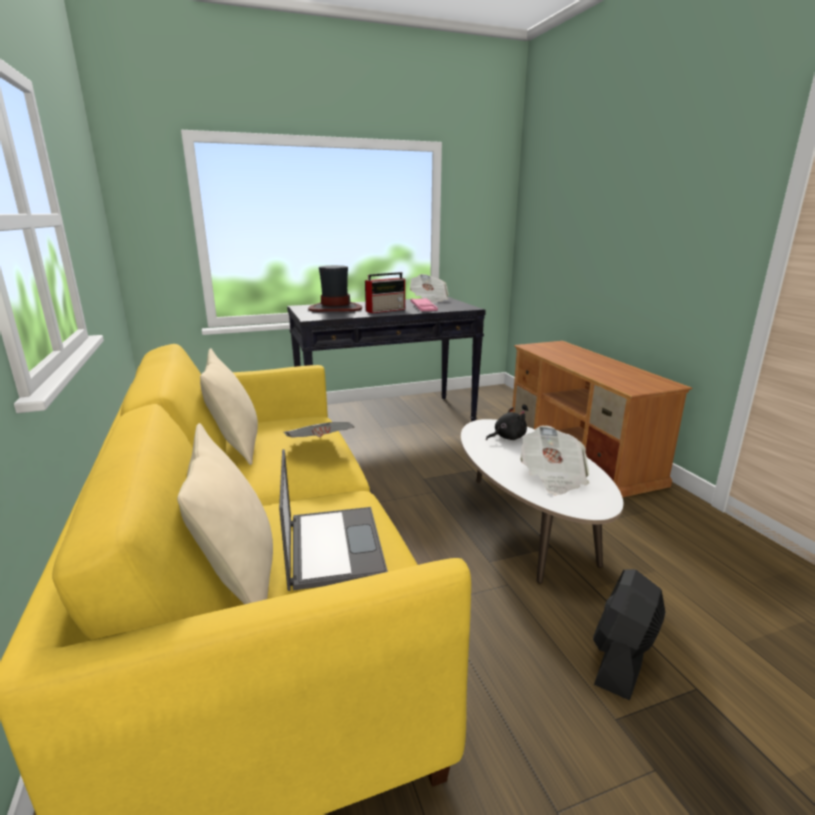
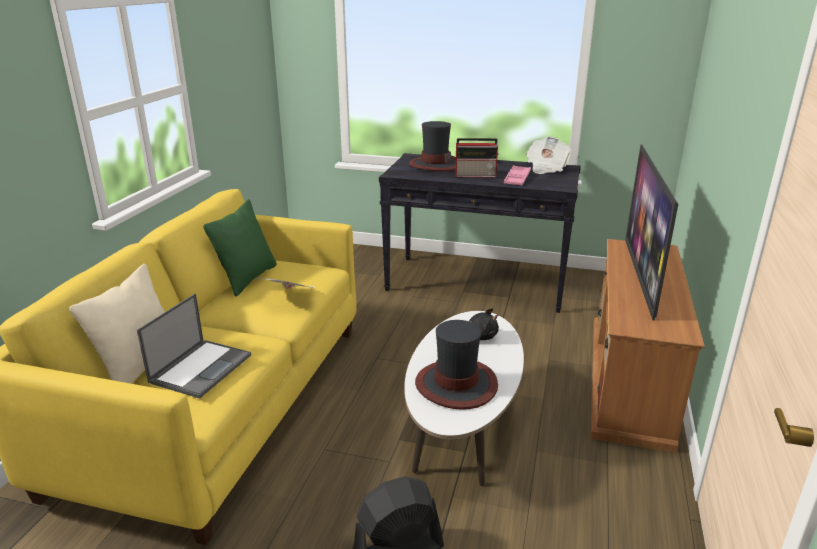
camera: 35 degrees right, 5 degrees up
(236, 446) = (247, 278): beige pillow -> green pillow
(553, 477) = (456, 385): newspaper -> hat
(579, 360) = (641, 276): none -> television

